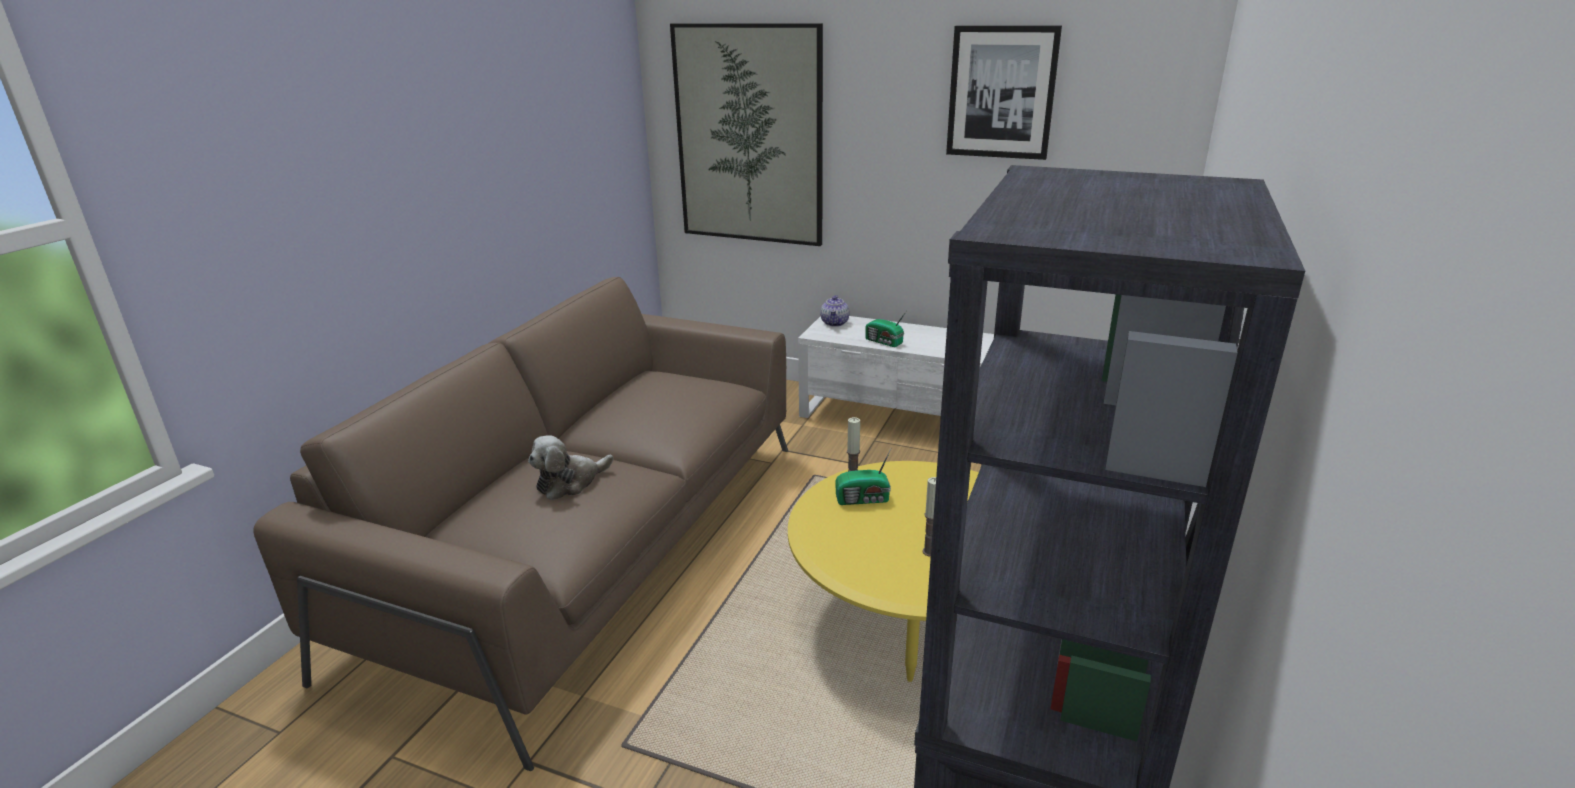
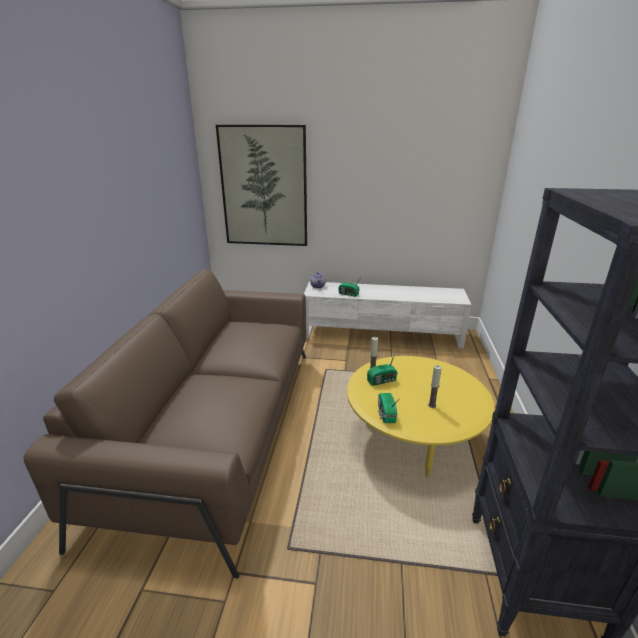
camera: 15 degrees left, 0 degrees up
(570, 482) = (220, 394): plush toy -> none
(837, 554) = (386, 414): none -> radio
(1001, 92) = (403, 161): picture -> none

